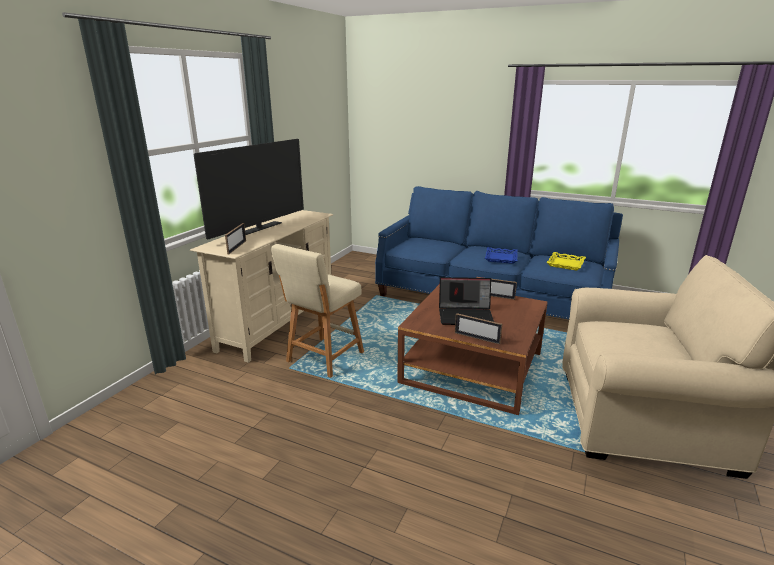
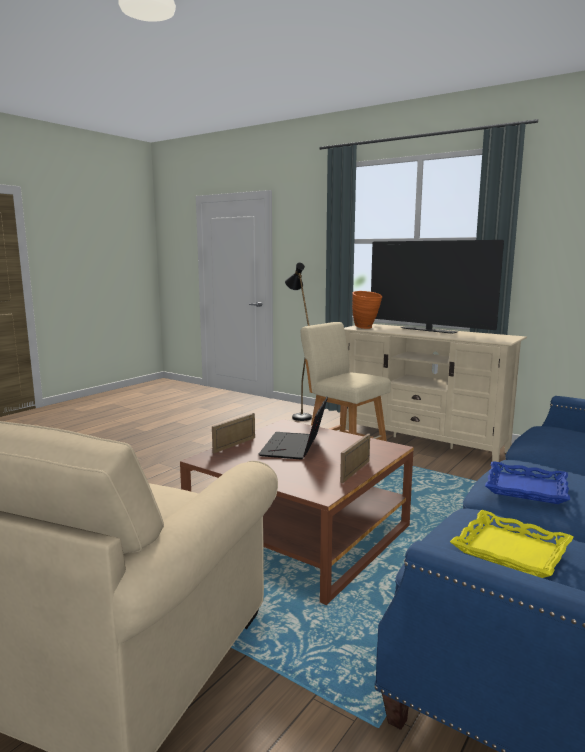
camera: 100 degrees right, 10 degrees down
(168, 397) = (298, 416): none -> black floor lamp
(237, 247) = (366, 328): picture frame -> orange vase

